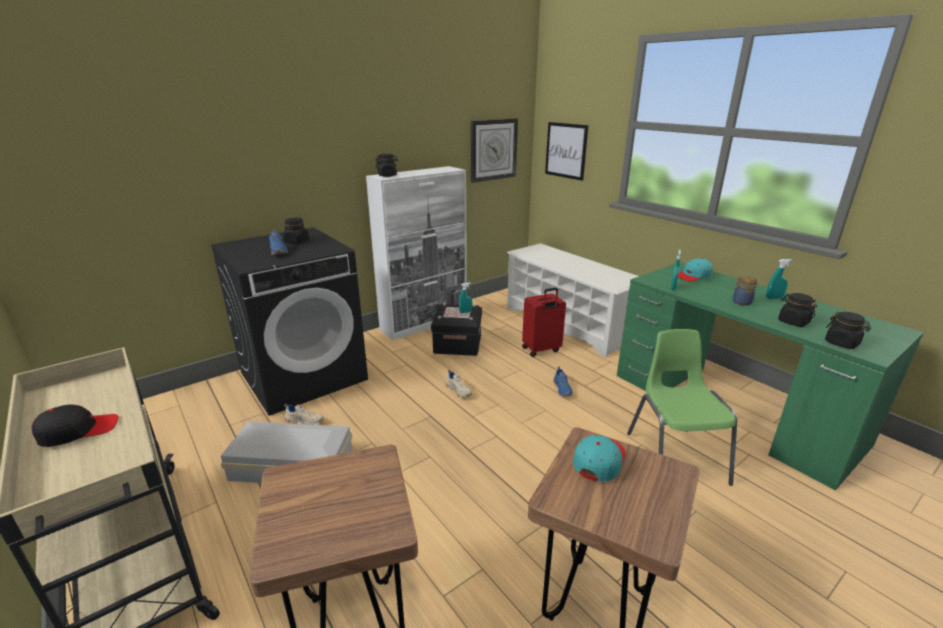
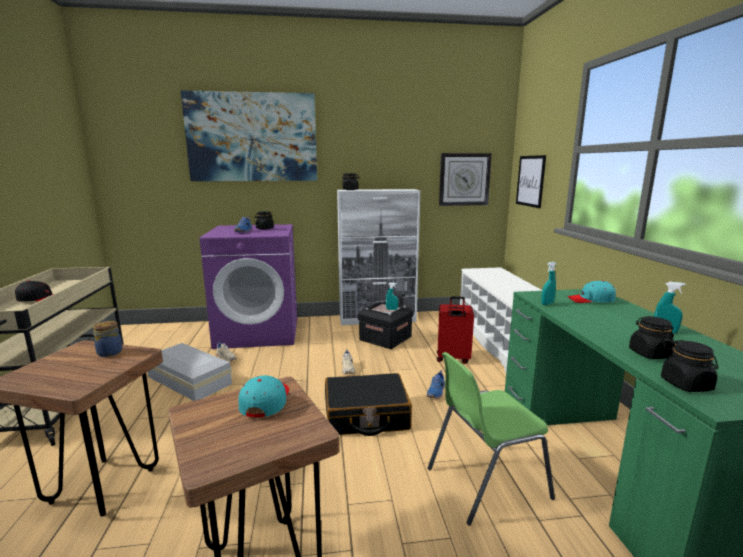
camera: 30 degrees right, 10 degrees down
(245, 111) = (252, 137): none -> picture
(304, 375) = (259, 332): black washing machine -> purple washing machine
(530, 434) = (366, 415): none -> black suitcase
(599, 461) = (265, 401): turquoise cap -> turquoise cap turned 60 degrees counterclockwise
(674, 457) = (485, 482): green chair -> green chair turned 135 degrees counterclockwise
(740, 302) = (609, 326): jar -> jar (109, 352)

